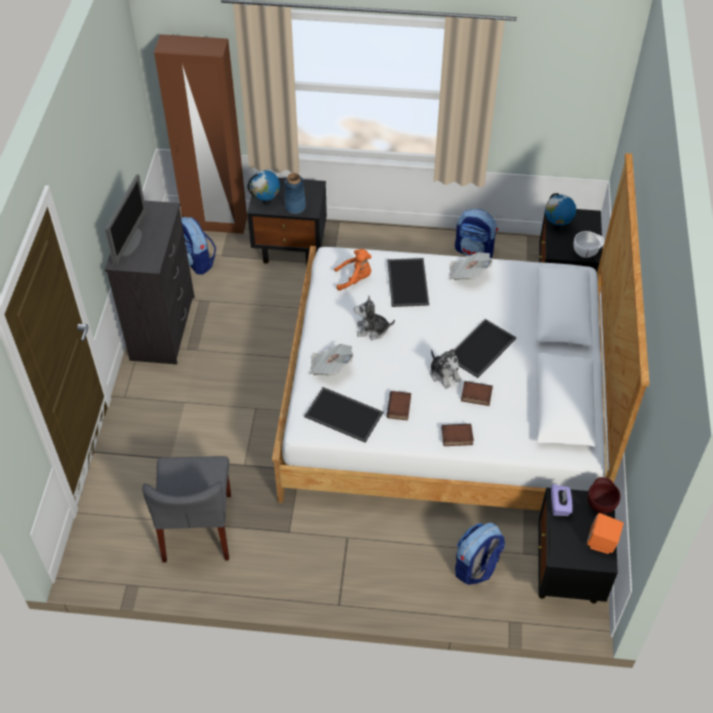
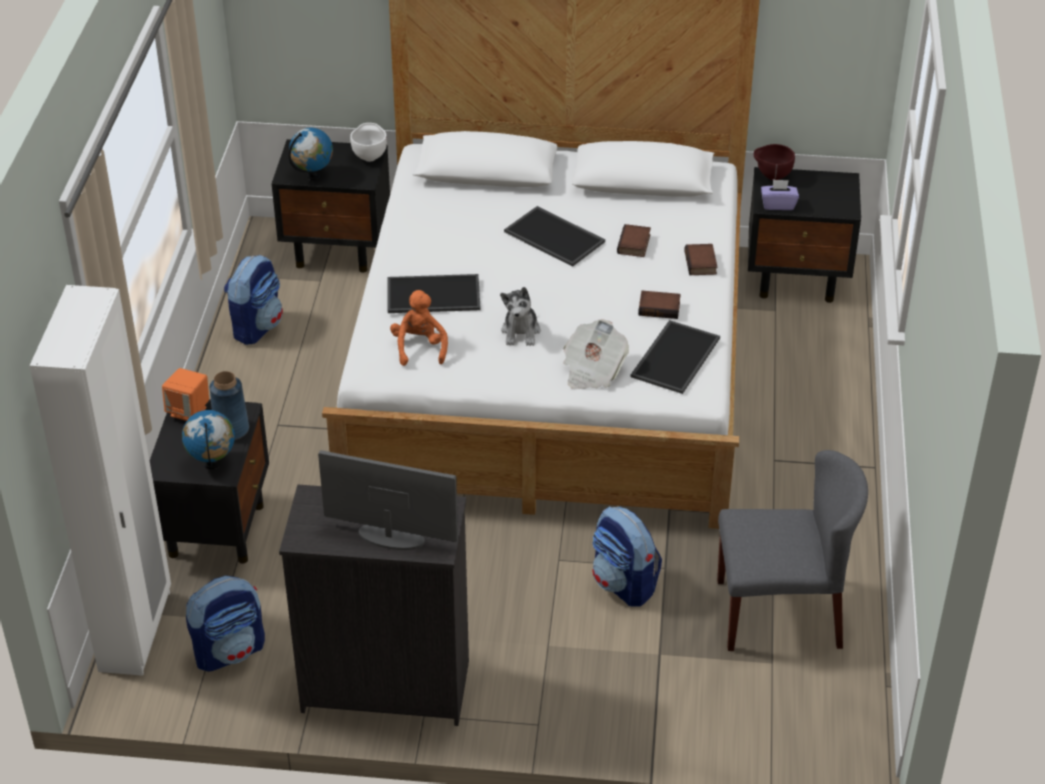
camera: 90 degrees left, 10 degrees down
(215, 224) = (136, 631): brown wardrobe -> white wardrobe
(444, 374) = (600, 269): plush toy -> none
(468, 274) = (416, 243): newspaper -> none
(476, 567) = (800, 348): backpack -> backpack (624, 584)
(602, 542) = (822, 180): orange speaker -> orange speaker (189, 411)

